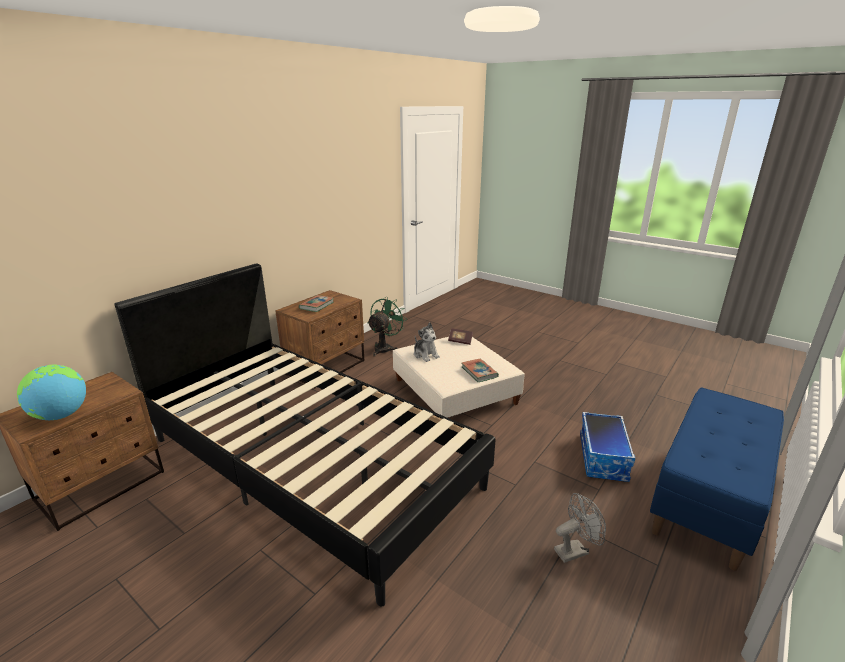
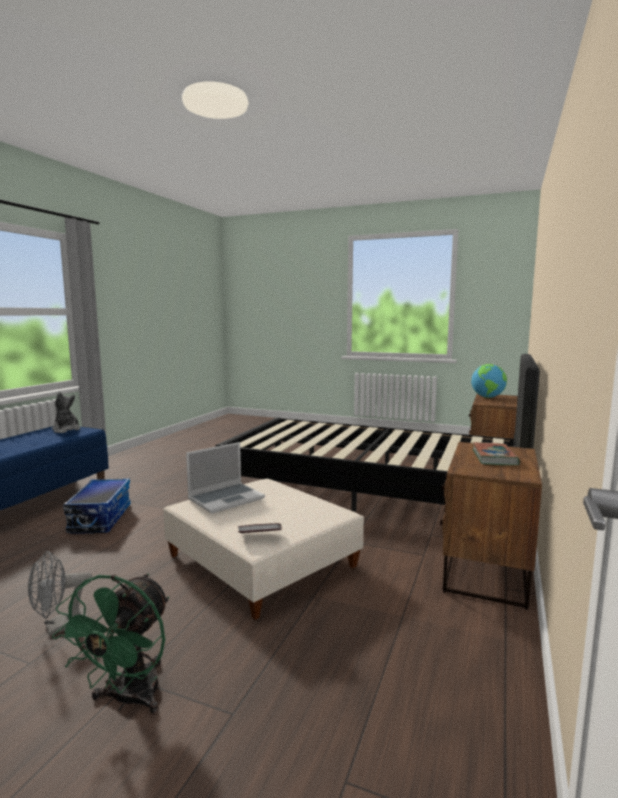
camera: 165 degrees right, 15 degrees down
(385, 348) = (438, 632): green fan -> green fan (128, 700)
(425, 355) = (307, 510): plush toy -> plush toy (66, 430)
(479, 372) = (226, 499): book -> laptop
(575, 550) = (165, 477): grey fan -> grey fan (60, 627)

